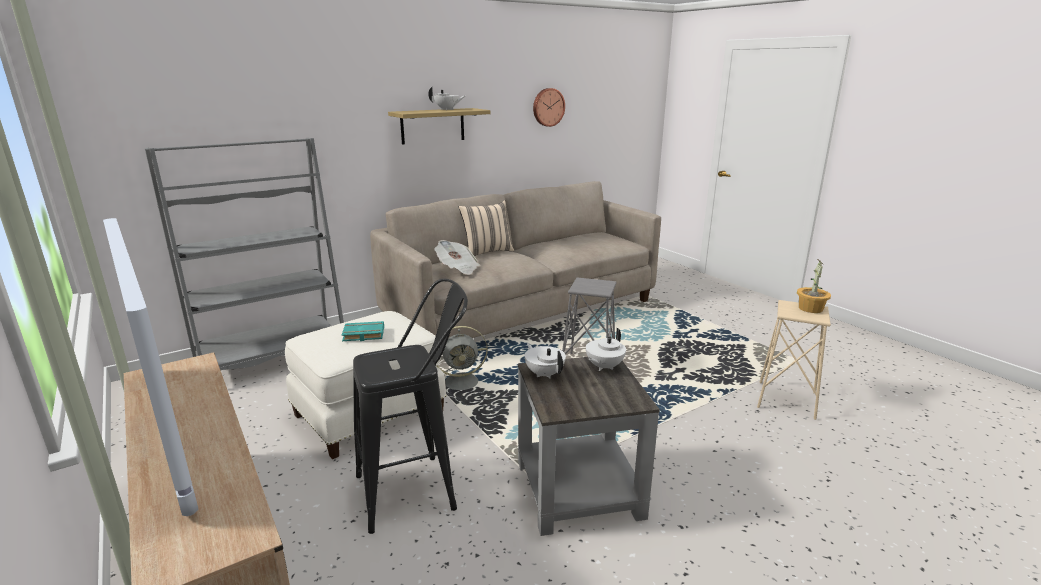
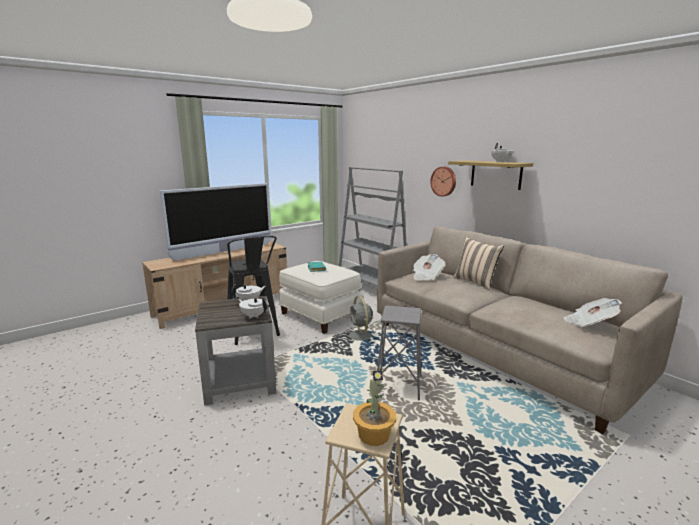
camera: 85 degrees right, 5 degrees down
(548, 107) = (629, 169): wall clock -> wall clock (444, 181)
(599, 235) = (589, 323): none -> newspaper

